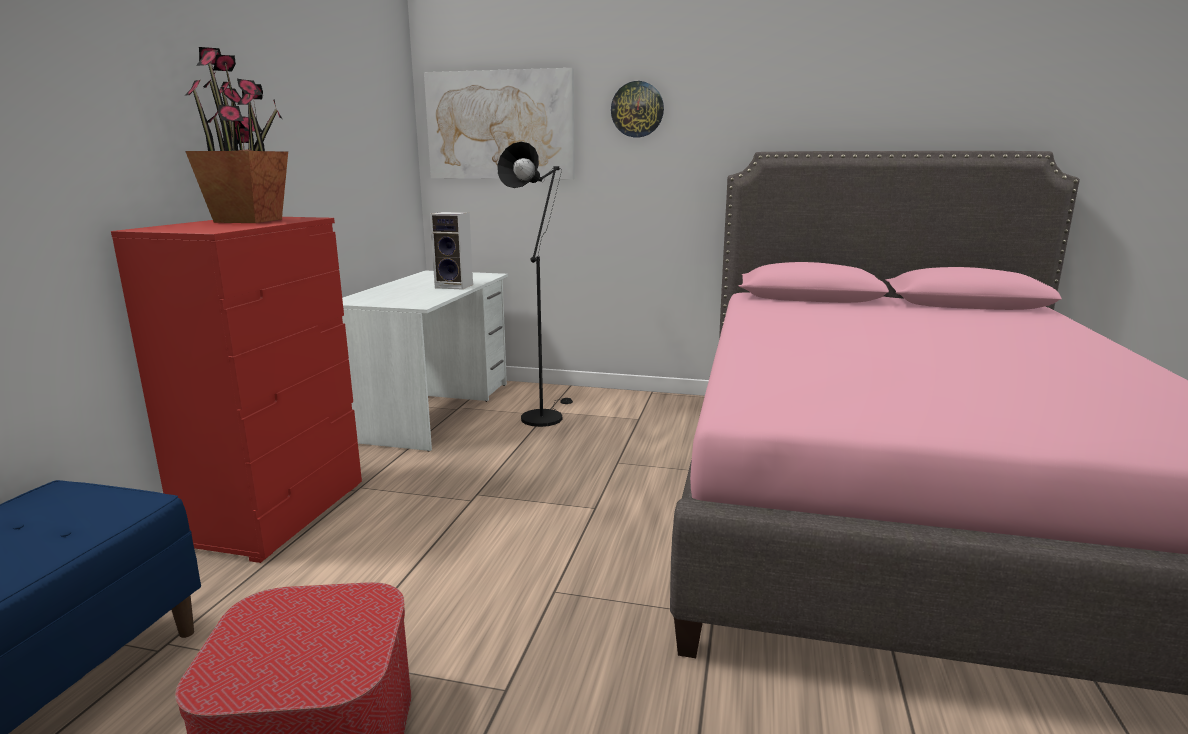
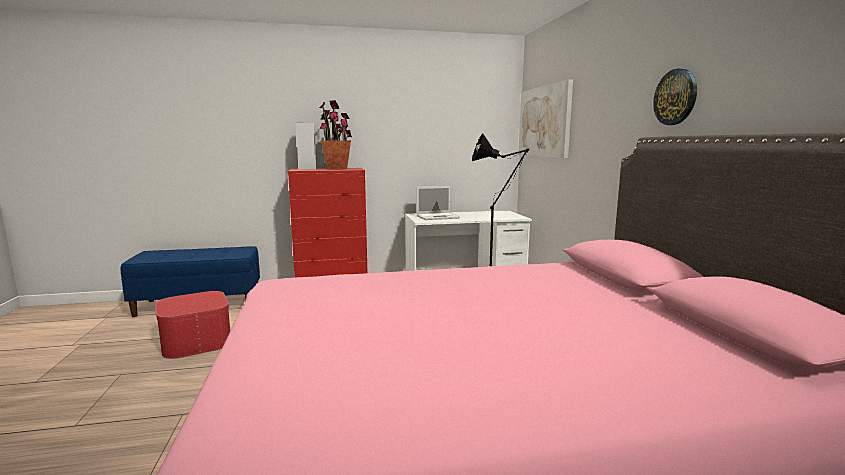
camera: 65 degrees right, 5 degrees down
(403, 295) = (438, 217): none -> laptop
(455, 286) = (475, 218): speaker -> speaker (308, 169)
(637, 109) = (598, 105): wall clock -> wall clock (675, 97)

